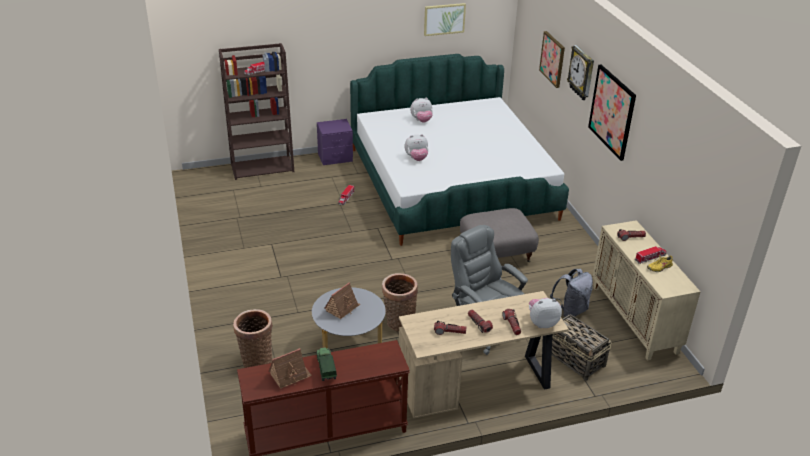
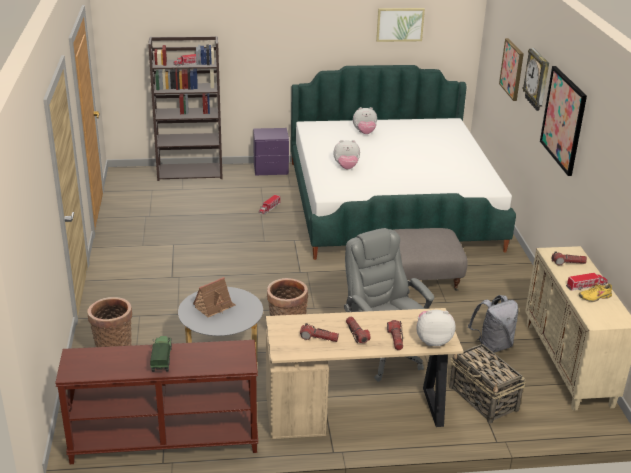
camera: 10 degrees right, 5 degrees down
(290, 375) = (118, 362): toy house -> none

